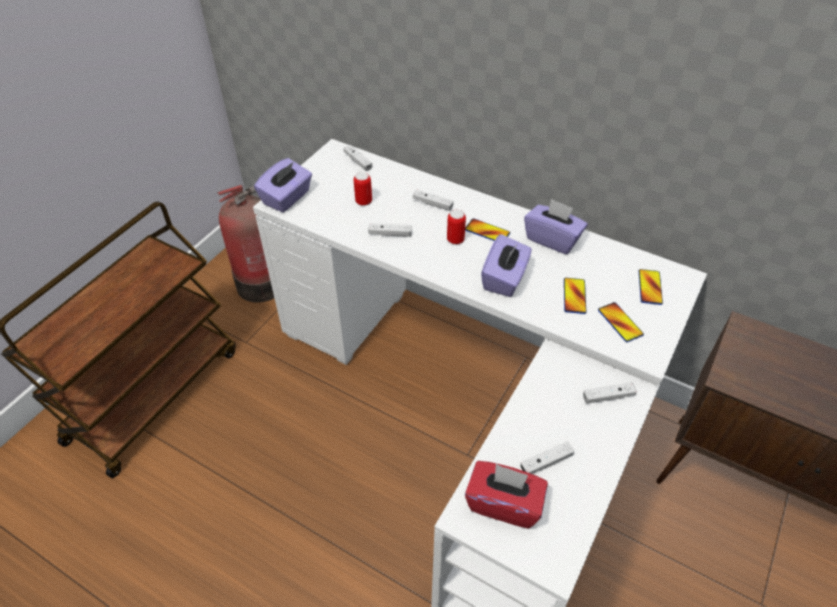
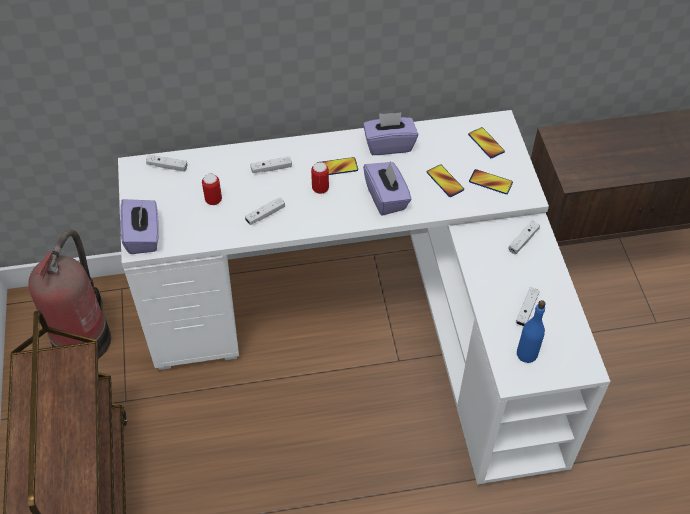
camera: 40 degrees left, 5 degrees up
(504, 503) = (526, 353): red tissue box -> blue bottle

